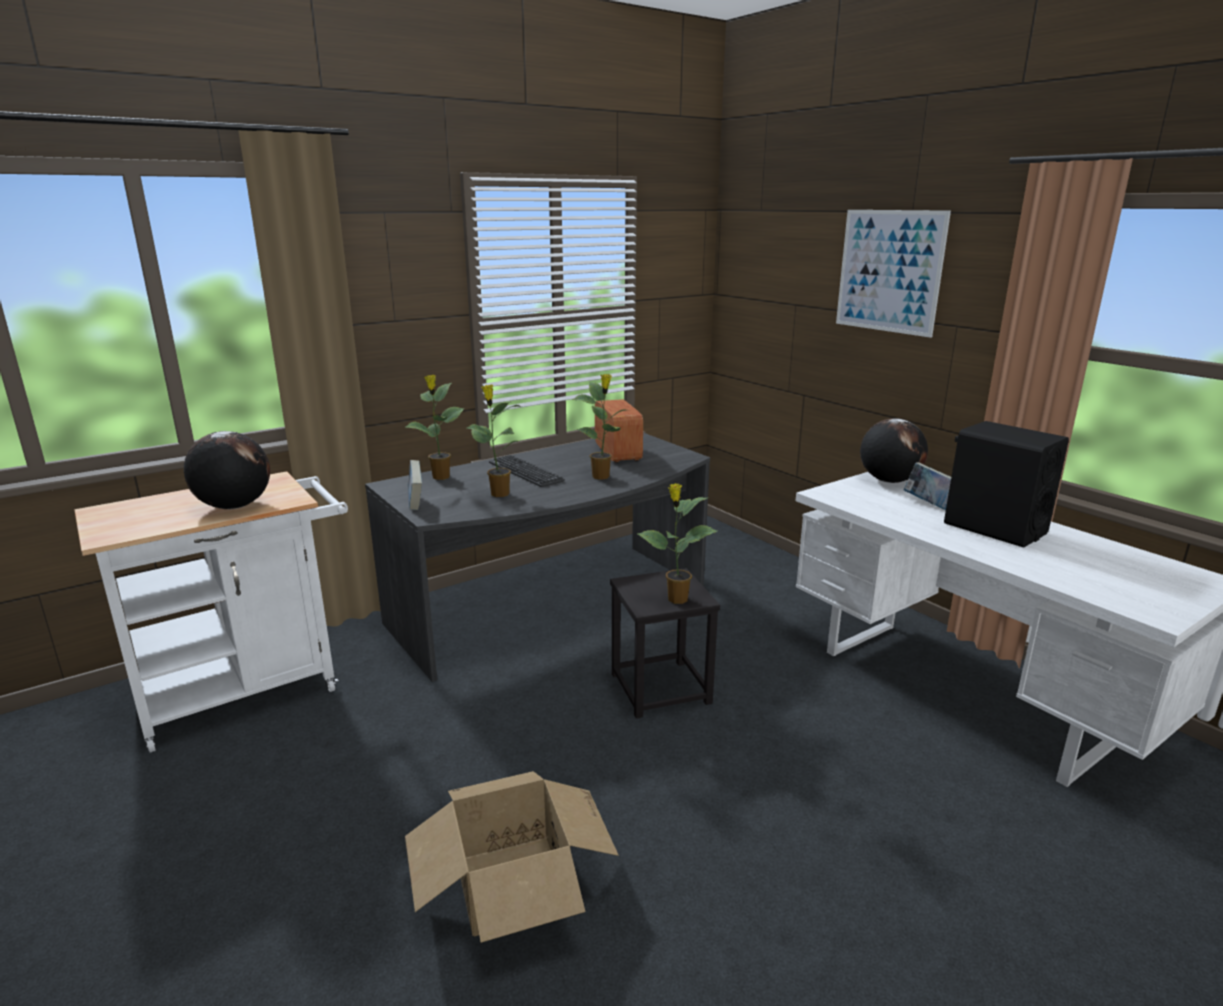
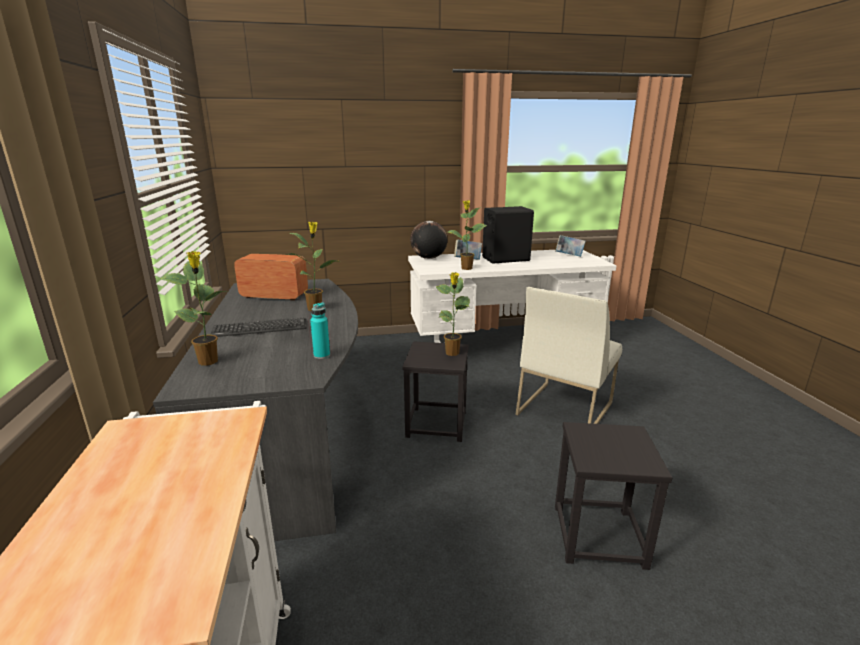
camera: 65 degrees left, 0 degrees up
(234, 506) = (199, 464): globe -> none
(416, 503) = (262, 381): book -> book (569, 256)
(482, 509) = (322, 355): none -> turquoise bottle
(498, 494) = (295, 345): potted plant -> potted plant (466, 268)
(512, 882) = (598, 536): cardboard box -> black stool
(821, 802) = (564, 408): none -> white chair
(889, 271) = (376, 137): picture -> none

